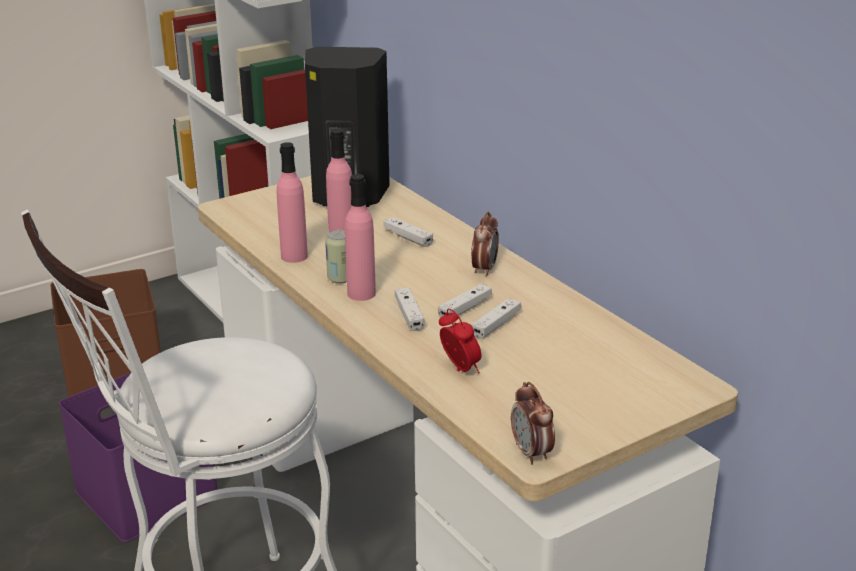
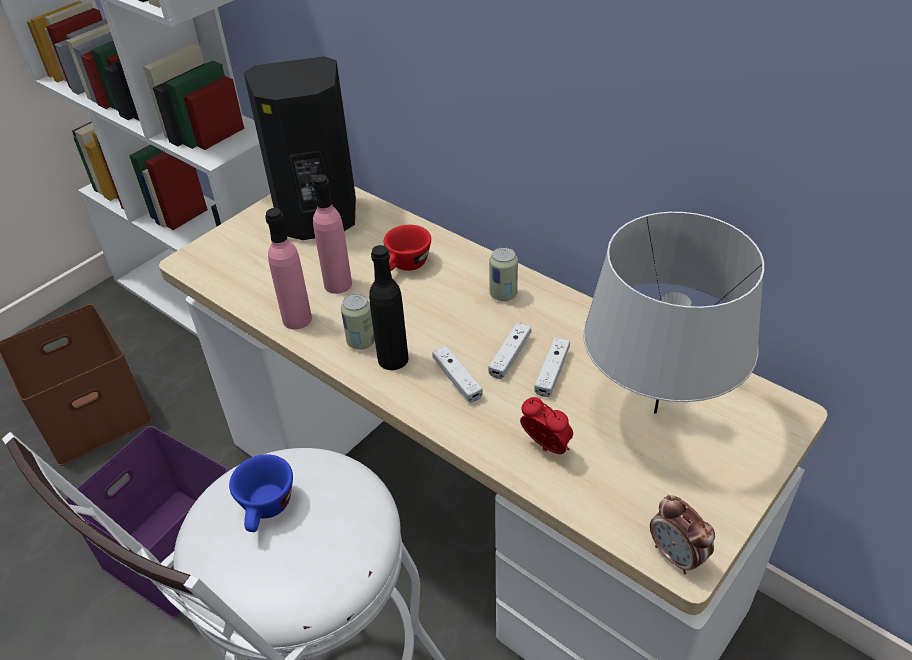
camera: 15 degrees left, 15 degrees up
(206, 365) = (266, 510): none -> blue cup
(361, 293) = (393, 359): pink bottle -> black bottle
(408, 238) = (406, 266): white game controller -> red cup
(484, 269) = (503, 294): alarm clock -> can
(573, 365) = (654, 412): none -> grey table lamp

